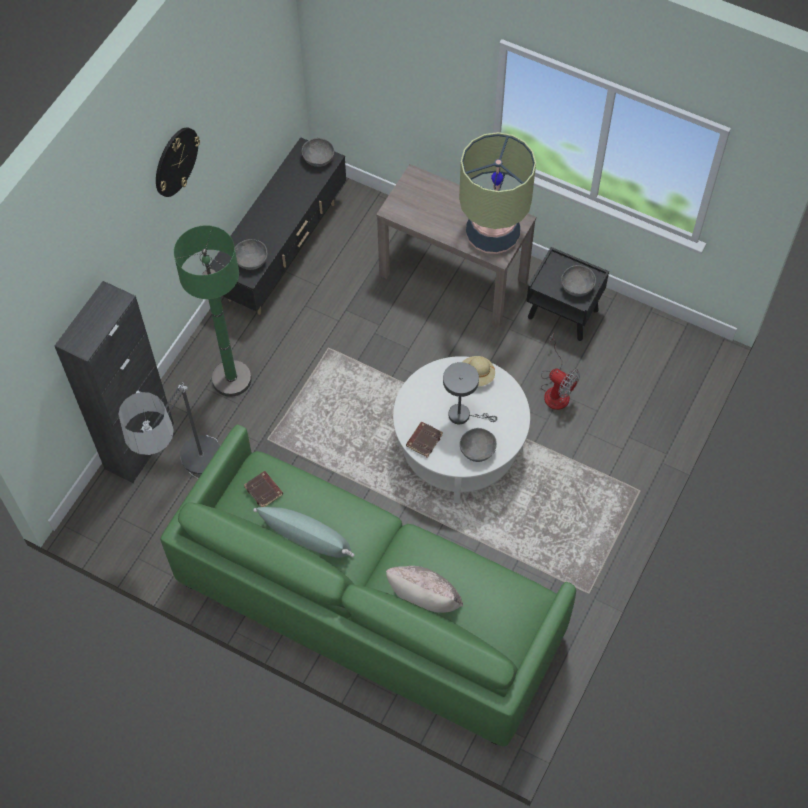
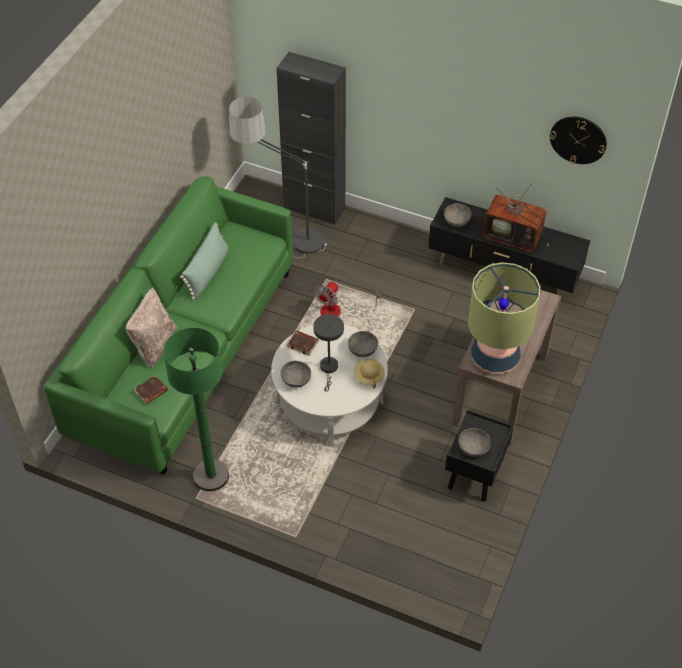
camera: 85 degrees right, 10 degrees down
(175, 161) = (452, 83): wall clock -> wall clock (578, 139)
(231, 379) = (377, 253): green floor lamp -> green floor lamp (211, 476)
(264, 491) = (246, 244): brown book -> brown book (151, 392)
(285, 207) = (514, 237): none -> television
(318, 159) = (569, 253): grey bowl -> grey bowl (362, 350)
(556, 389) = (393, 470): fan -> fan (338, 311)

